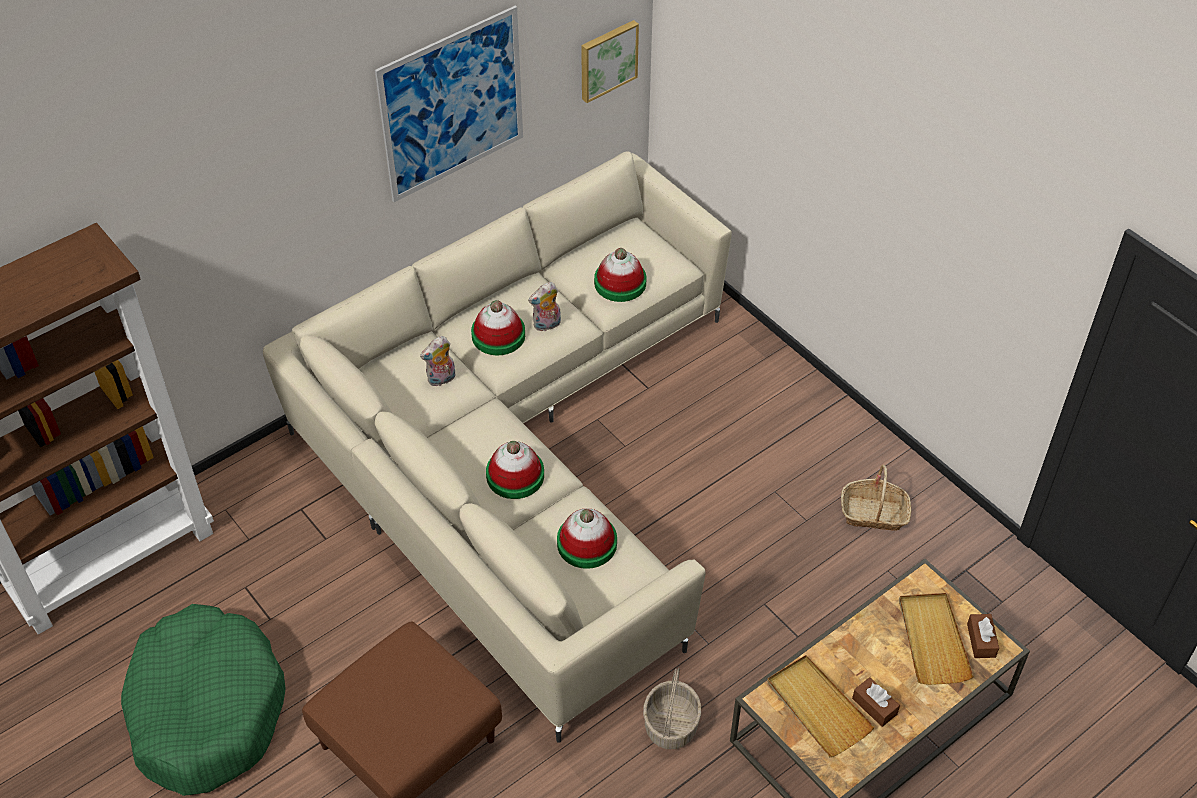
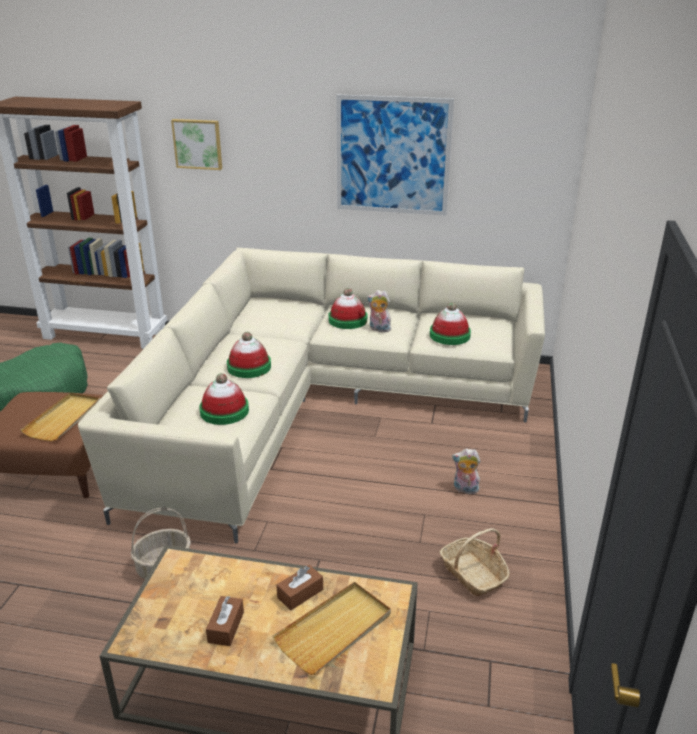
camera: 50 degrees right, 20 degrees down
(441, 379) = (290, 319): plush toy -> plush toy (465, 489)
(607, 59) = (530, 190): picture -> picture (198, 144)
(817, 707) = (194, 593): beige tray -> beige tray (64, 419)
(981, 640) = (369, 664): brown tissue box -> brown tissue box (300, 593)

